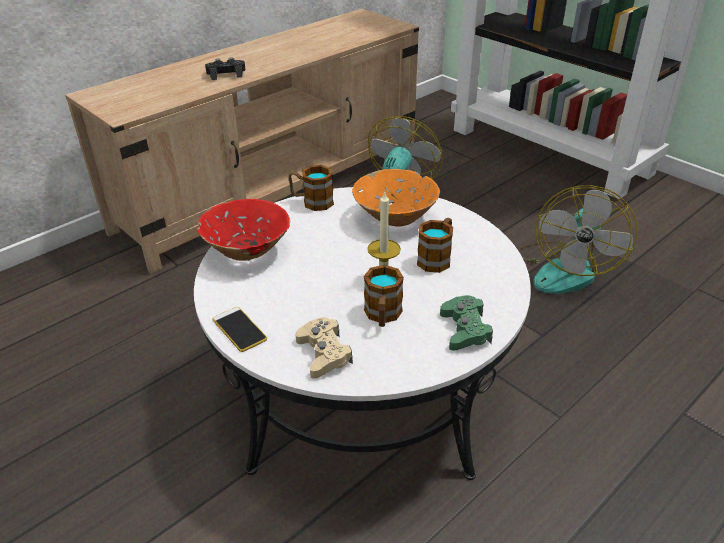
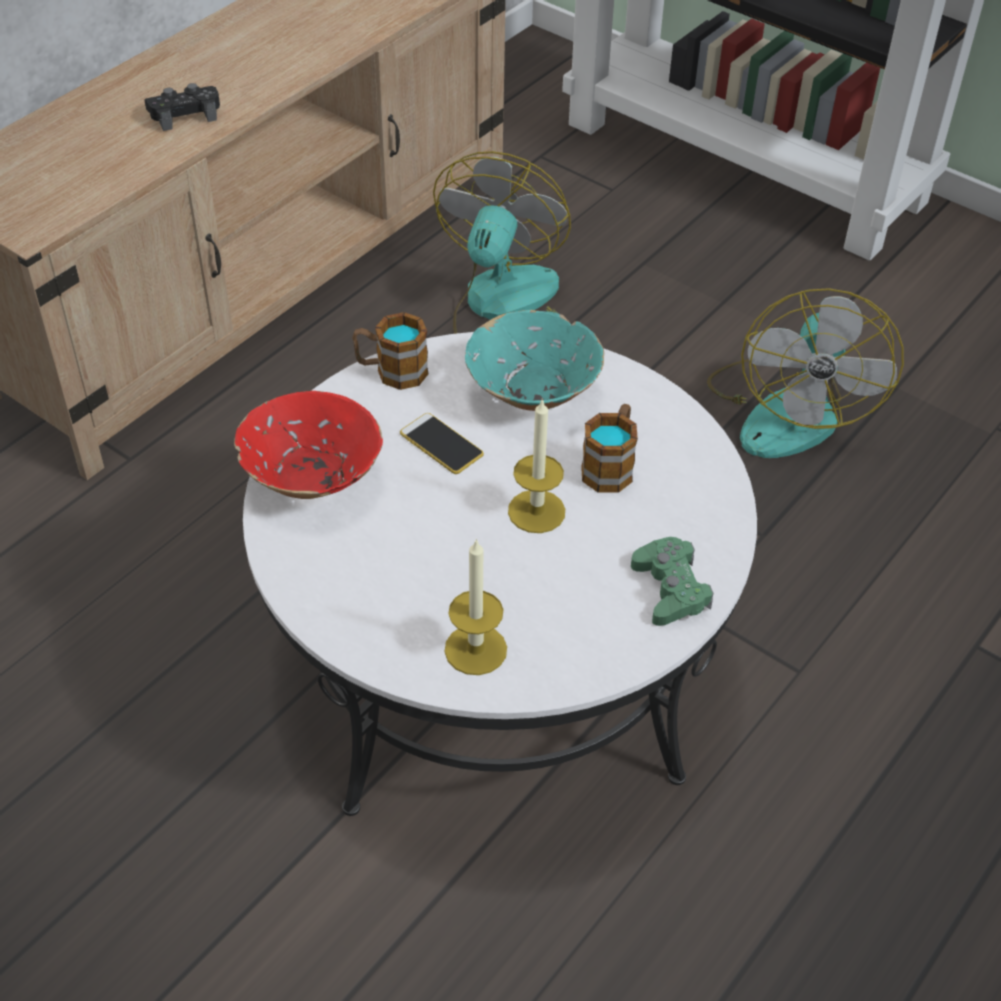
camera: 10 degrees left, 10 degrees up
(239, 329) = (341, 622): phone -> phone (441, 444)
(324, 353) = (475, 649): beige game controller -> candle
(382, 316) = (548, 578): mug -> none
(395, 218) = (533, 393): orange bowl -> turquoise bowl

